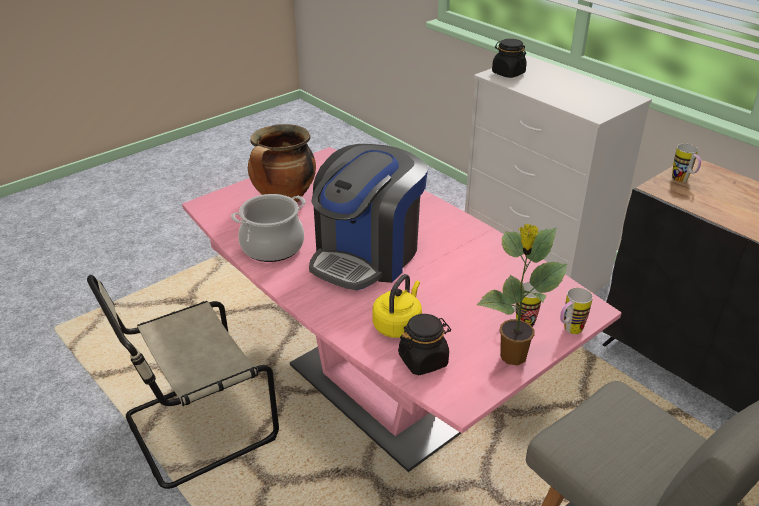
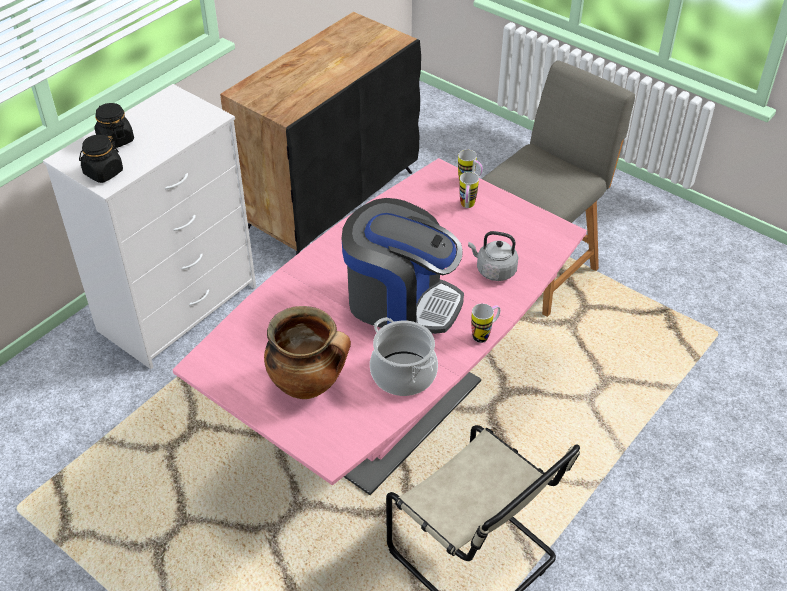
camera: 100 degrees left, 10 degrees up
(398, 325) = (493, 270): yellow kettle -> grey kettle
(423, 360) = (529, 253): black jar -> black jar (115, 140)
(512, 357) = (509, 209): potted plant -> none
(683, 181) = (270, 102): mug -> mug (484, 334)

